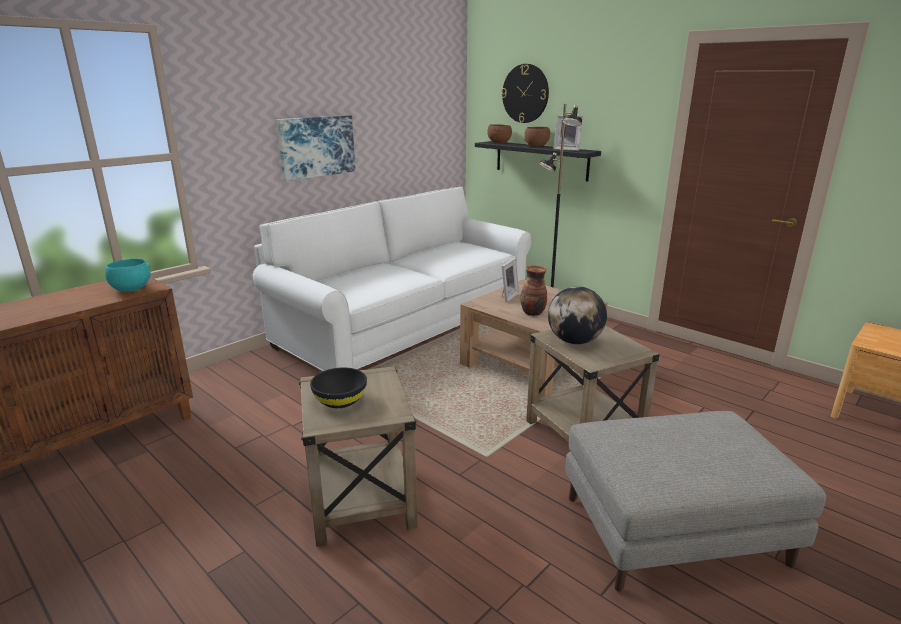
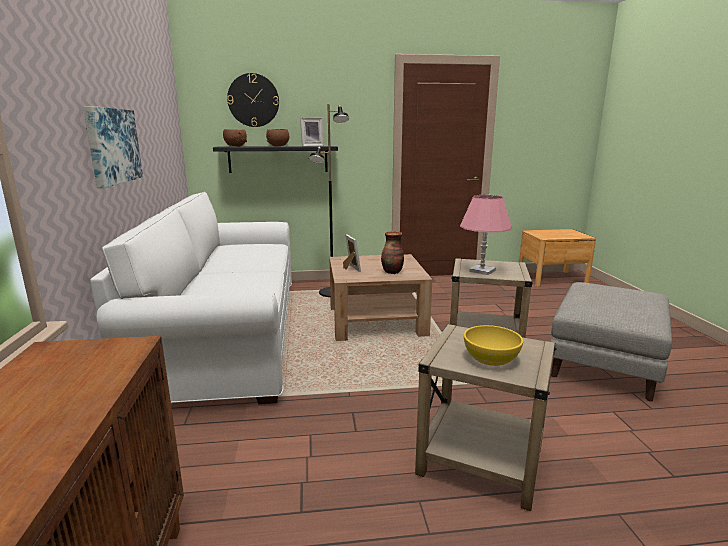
camera: 50 degrees left, 5 degrees down
(130, 289) = (99, 359): turquoise bowl -> none
(340, 400) = (491, 358): black bowl -> yellow bowl
(574, 341) = (482, 271): globe -> pink table lamp

